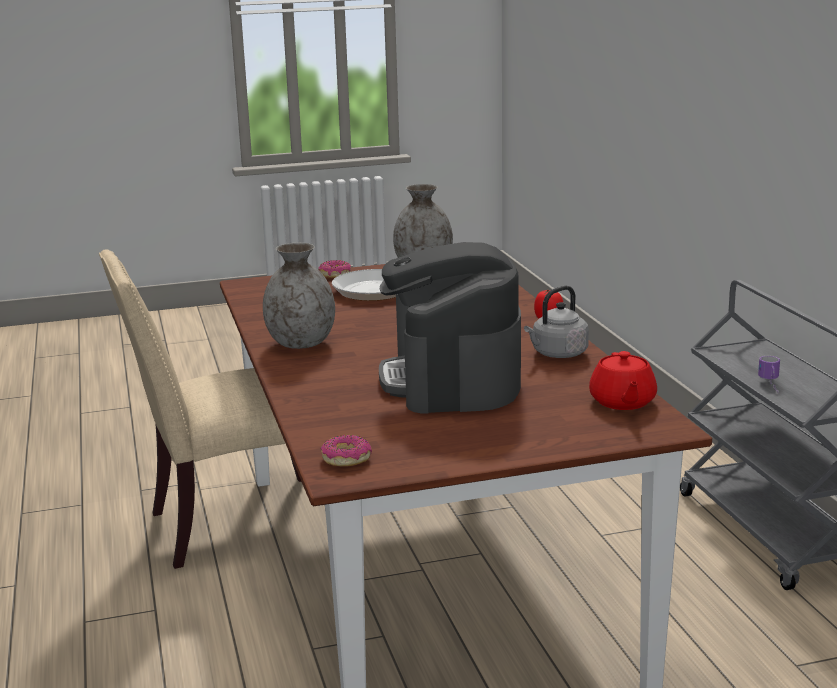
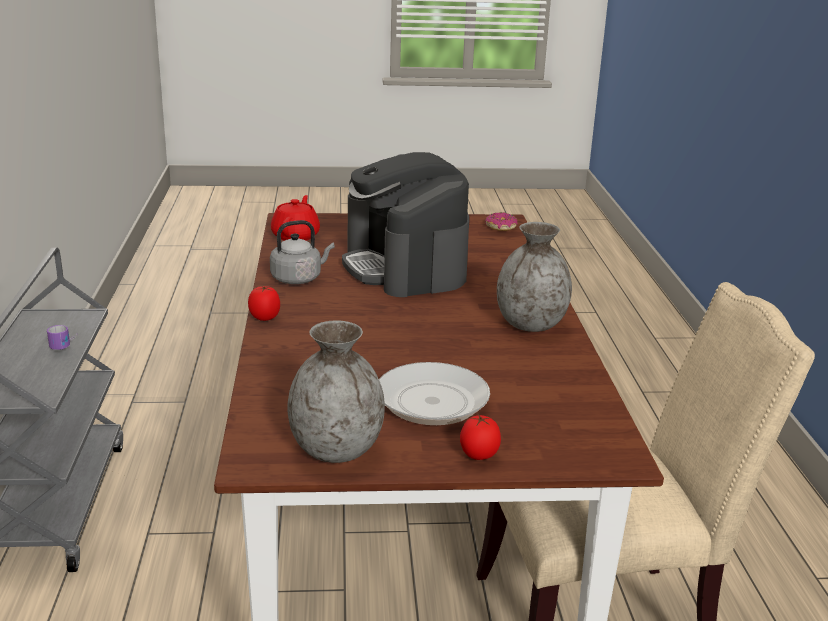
camera: 170 degrees left, 5 degrees up
(335, 275) = (478, 456): donut -> tomato
(452, 380) = (405, 268): coffee machine -> coffee machine turned 150 degrees clockwise

